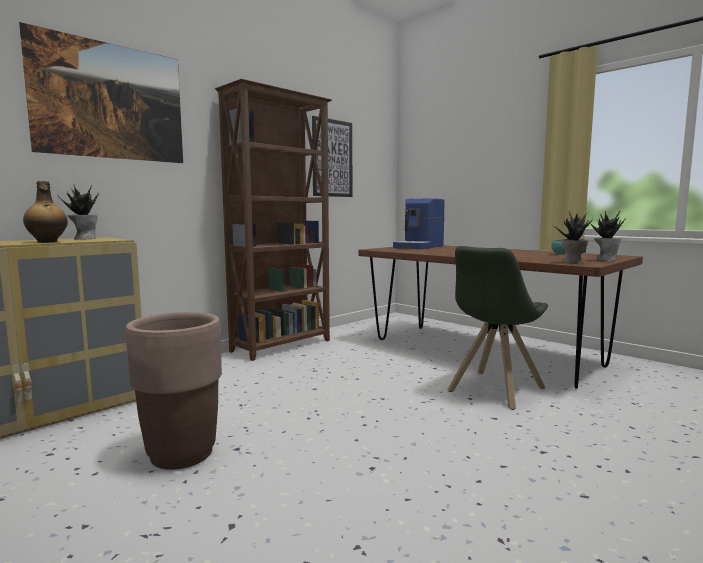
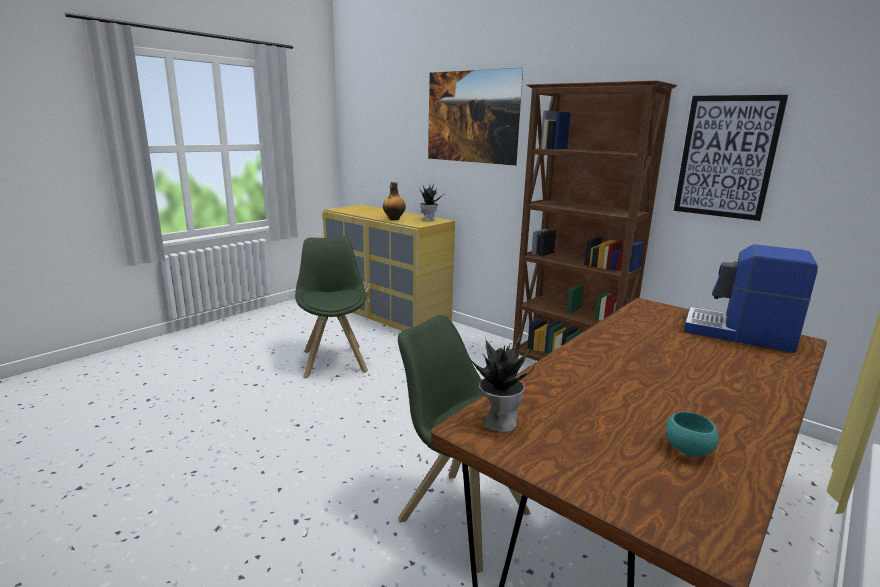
camera: 85 degrees right, 10 degrees up
(181, 454) = (334, 361): brown planter -> green chair
(605, 260) = (572, 476): potted plant -> none

